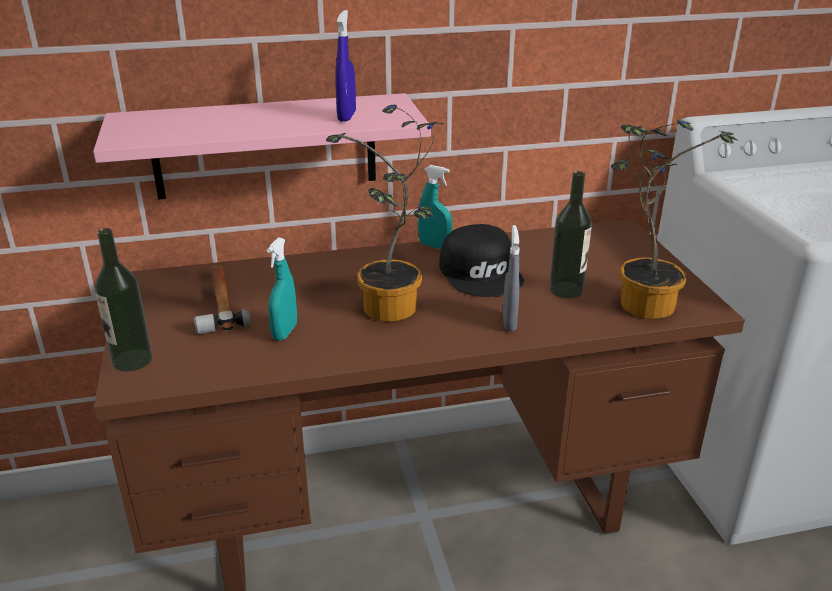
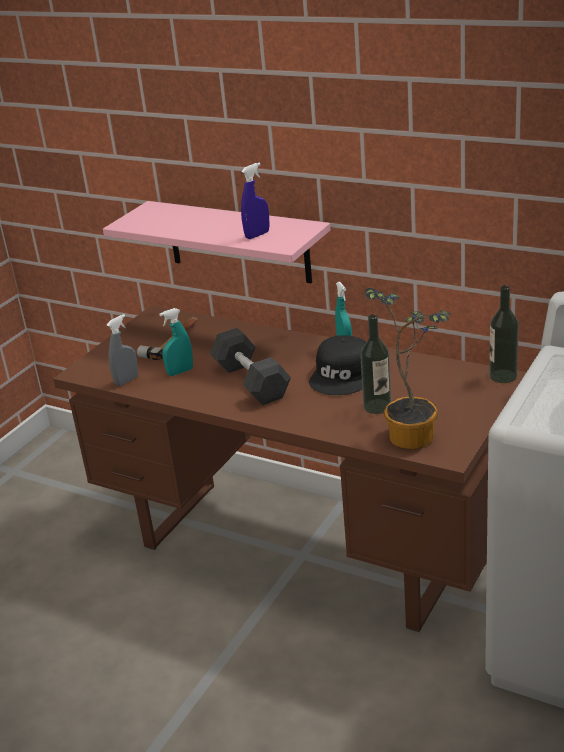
camera: 45 degrees right, 0 degrees up
(132, 360) = (95, 360): bottle -> bottle (503, 376)
(392, 312) = (251, 381): potted plant -> grey dumbbell
(509, 322) = (306, 413): grey spray bottle -> grey spray bottle (126, 381)

